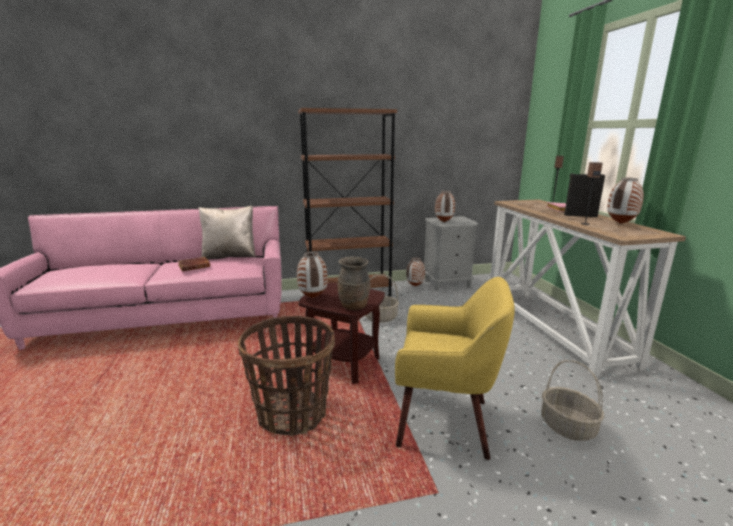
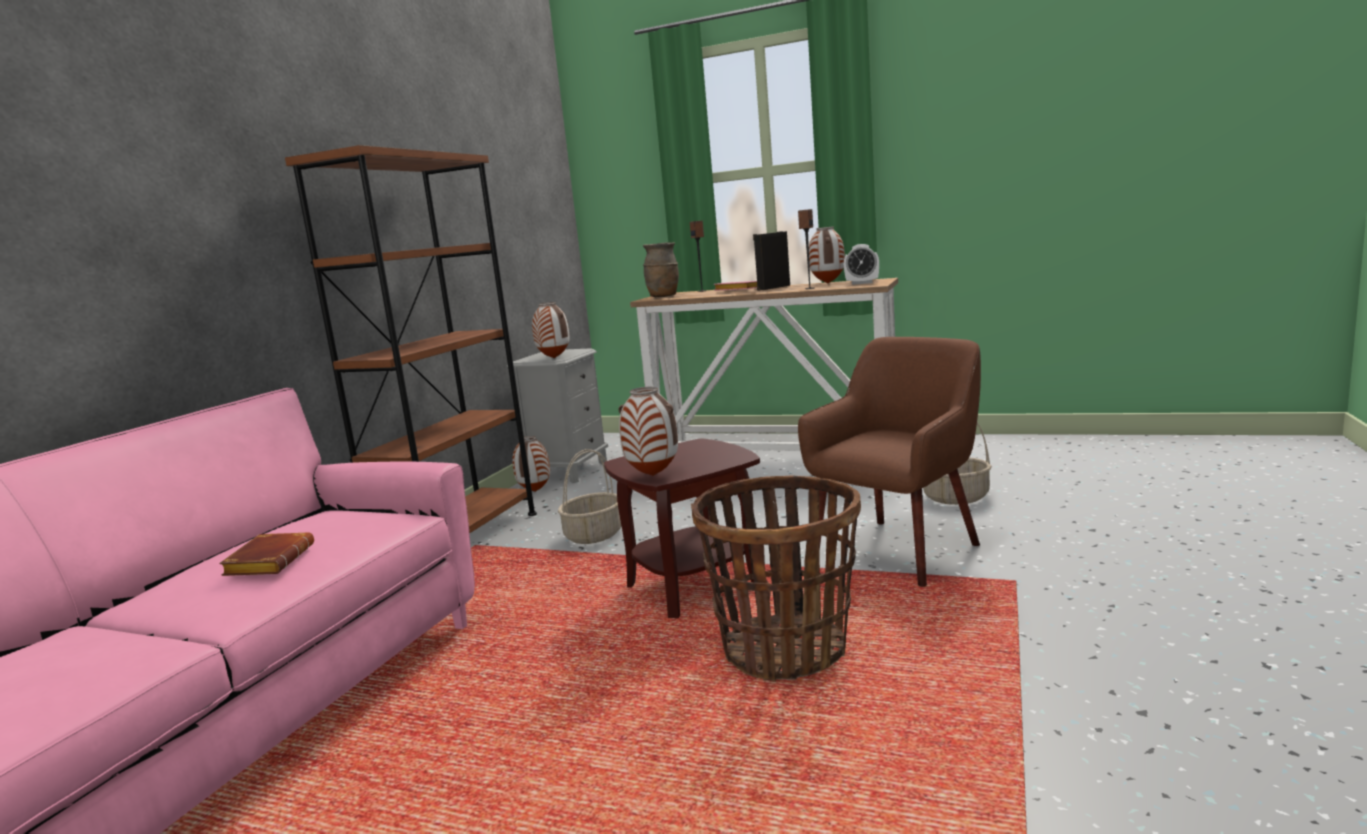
camera: 55 degrees left, 5 degrees down
(230, 256) = (274, 527): beige pillow -> none
(354, 307) = (729, 456): brown vase -> brown vase (664, 296)
(445, 422) = (898, 550): yellow armchair -> brown armchair
(629, 232) = (862, 283): none -> alarm clock

